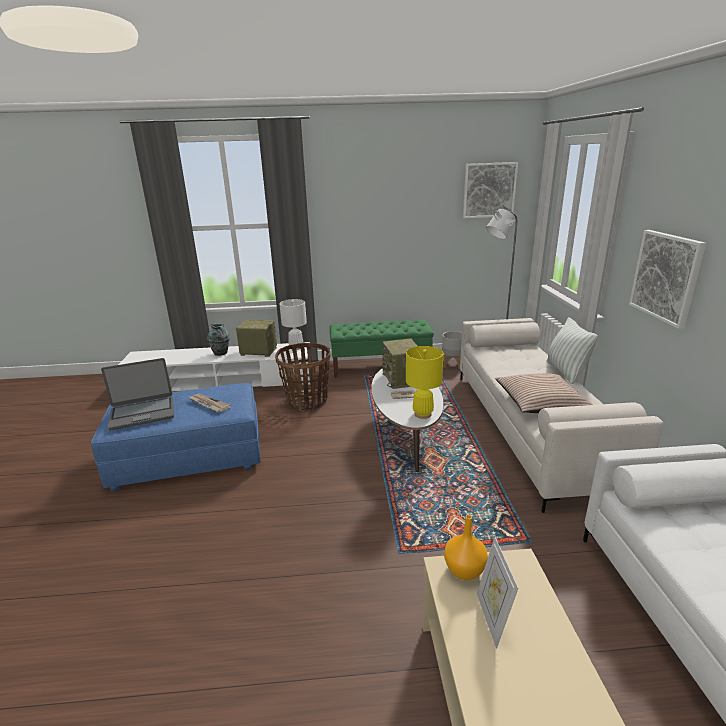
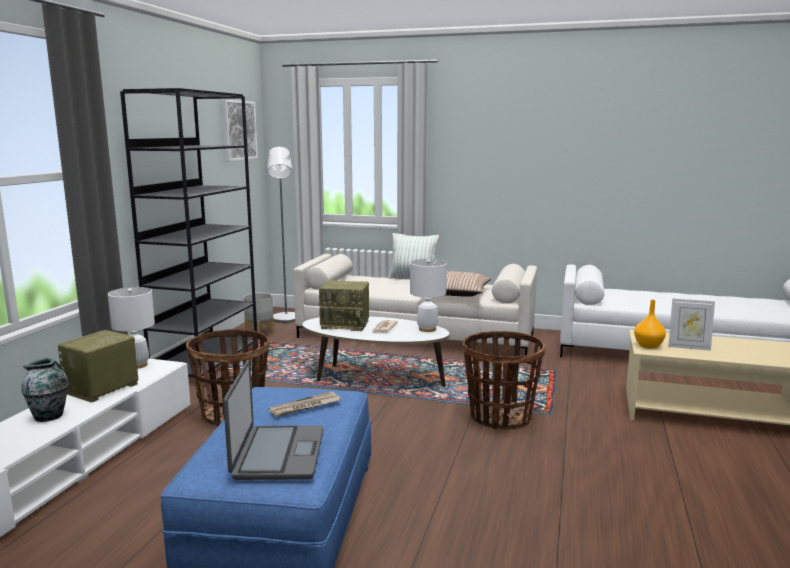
camera: 70 degrees left, 10 degrees down
(369, 518) = (499, 417): none -> basket
(381, 367) = (206, 363): green bench -> black bookcase
(422, 414) = (427, 329): yellow table lamp -> white table lamp
(666, 277) = (484, 176): picture -> none

